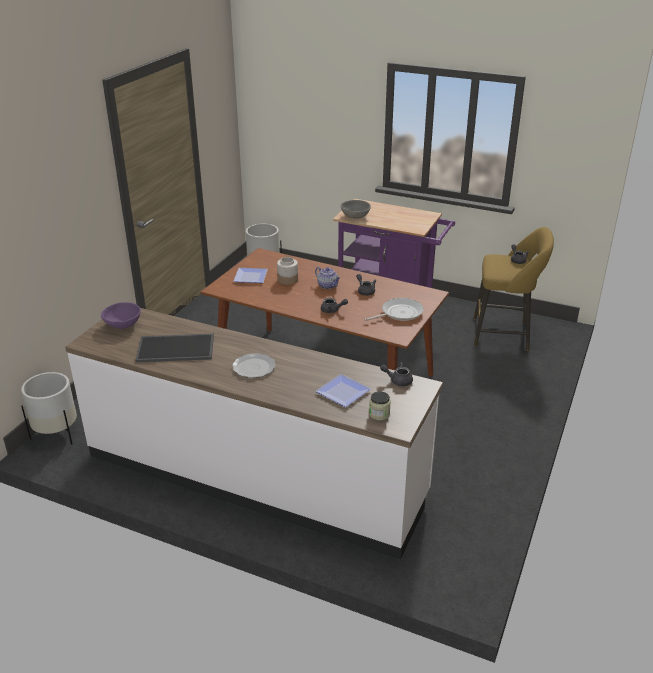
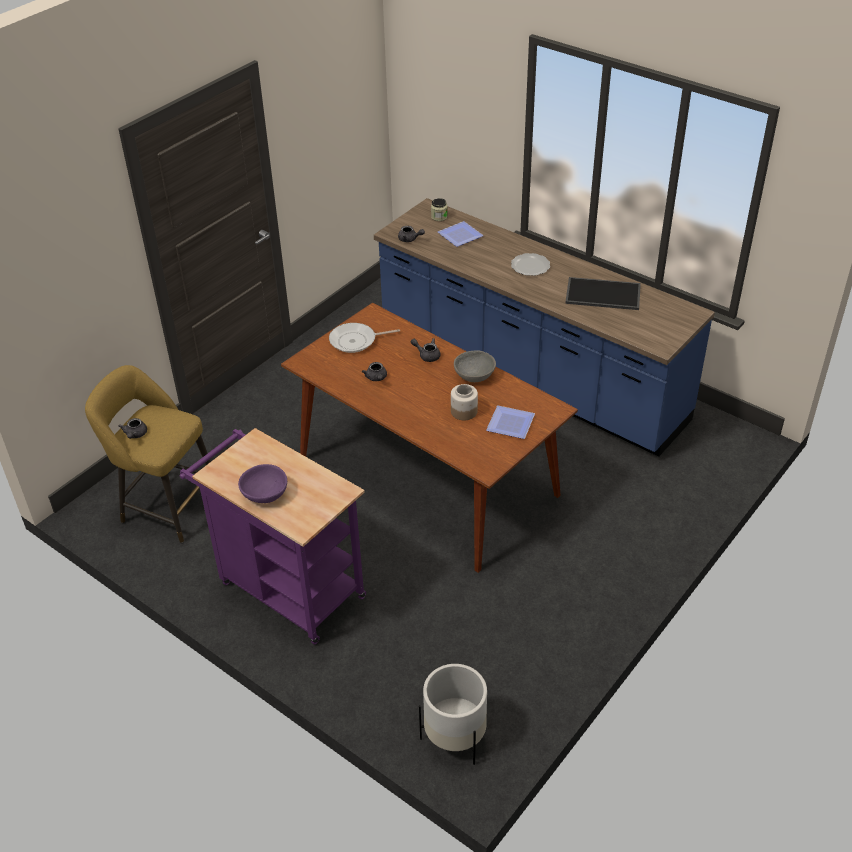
camera: 165 degrees left, 10 degrees up
(56, 433) = (736, 450): white planter -> none
(122, 324) = (661, 329): purple bowl -> purple bowl (265, 494)
(255, 475) = (529, 377): white counter -> blue counter
(328, 286) = (417, 393): teapot -> none
(355, 216) = (327, 488): grey bowl -> grey bowl (474, 375)

